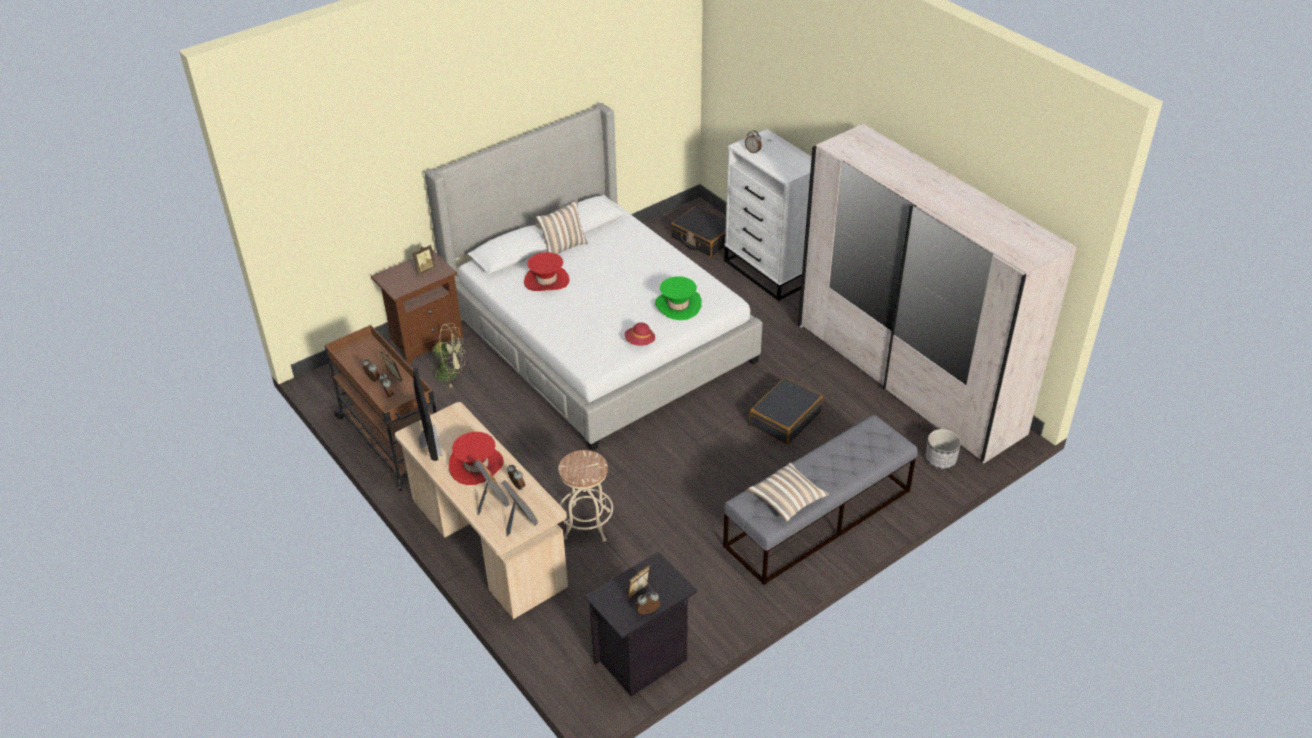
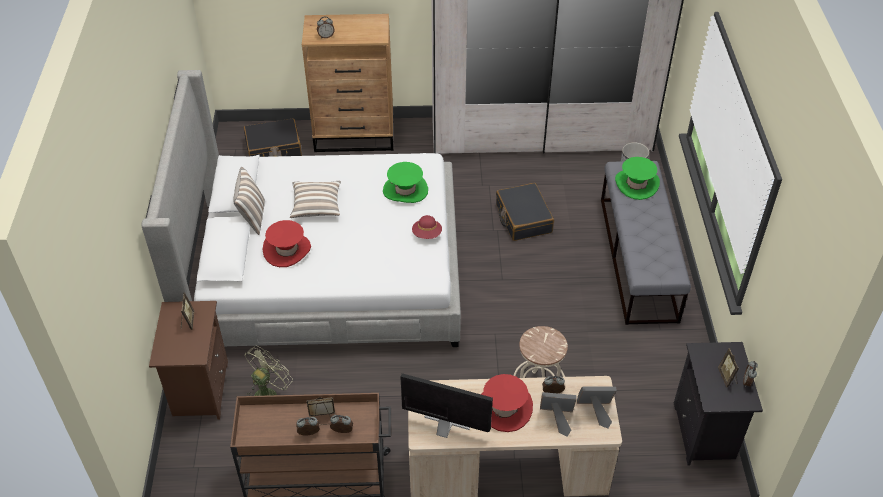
camera: 55 degrees left, 5 degrees up
(769, 272) = (355, 136): white dresser -> brown dresser
(787, 500) = (659, 251): pillow -> pillow (316, 206)
(863, 446) = (636, 184): none -> green hat

